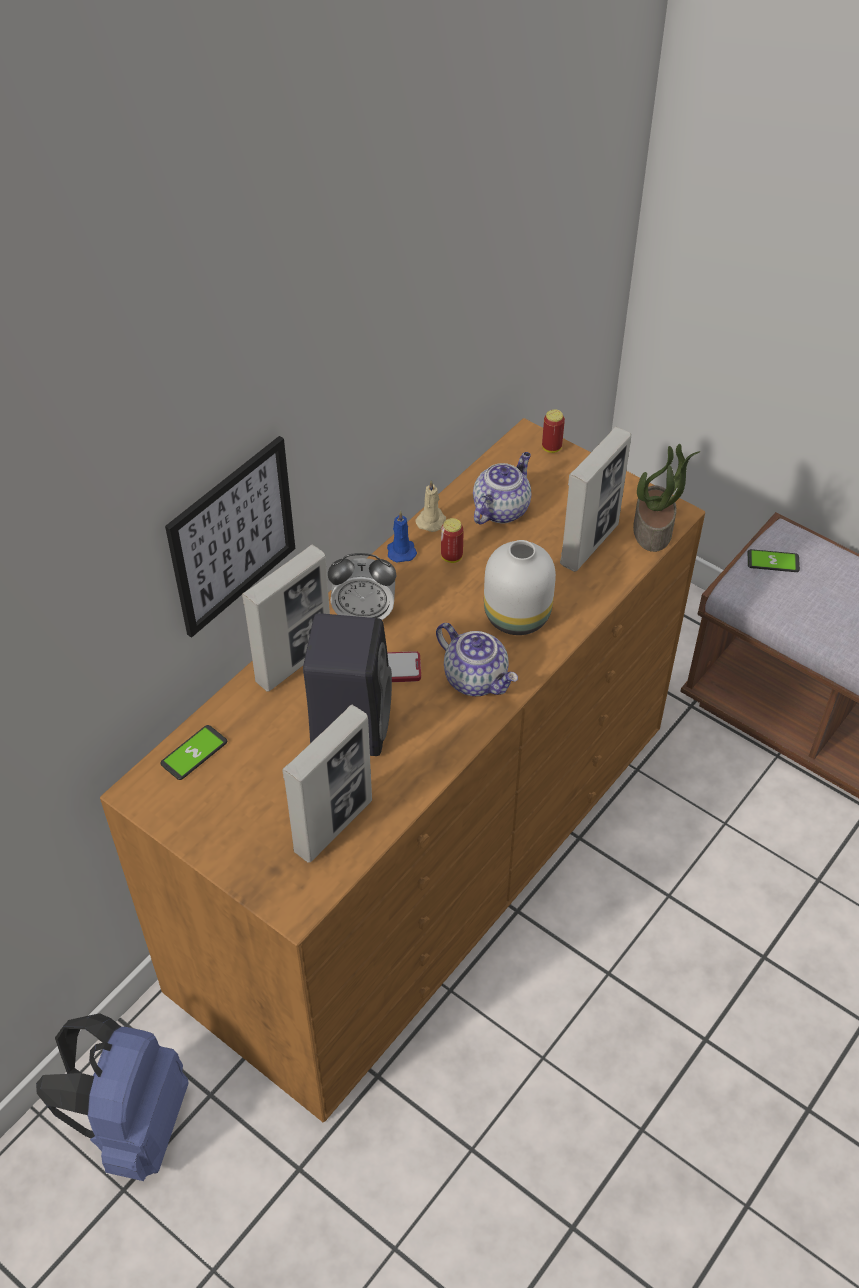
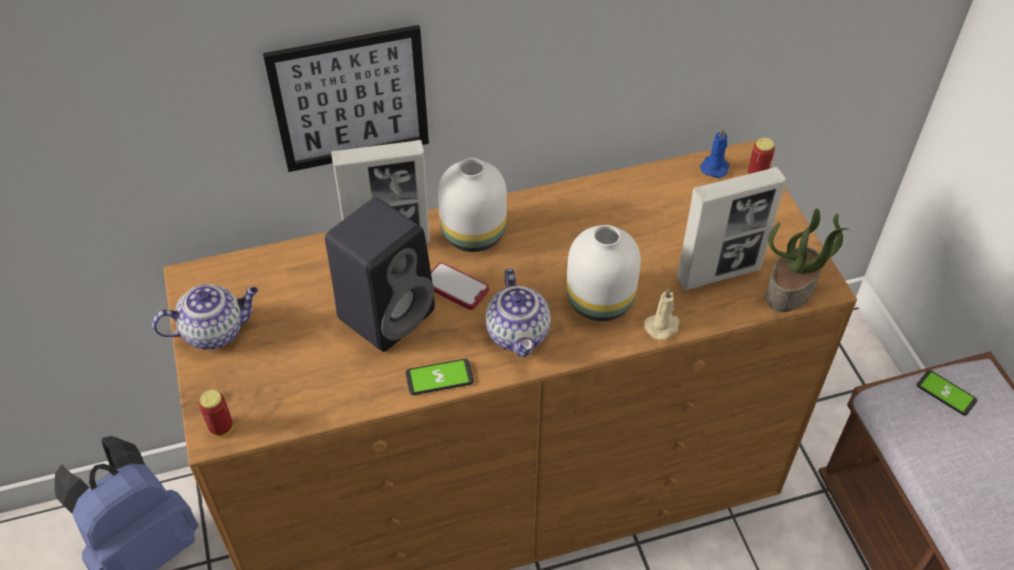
camera: 35 degrees right, 0 degrees up
(194, 753) = (254, 271): phone -> phone (439, 377)
(333, 826) = (300, 387): picture frame -> none
(364, 614) = (475, 234): alarm clock -> white vase
(401, 550) = (551, 198): blue candle -> blue candle (715, 167)
(431, 520) = (598, 186): beige candle -> beige candle (663, 326)
(451, 557) = (588, 224): can -> can (221, 427)
(501, 508) = (666, 205): teapot -> teapot (215, 331)

